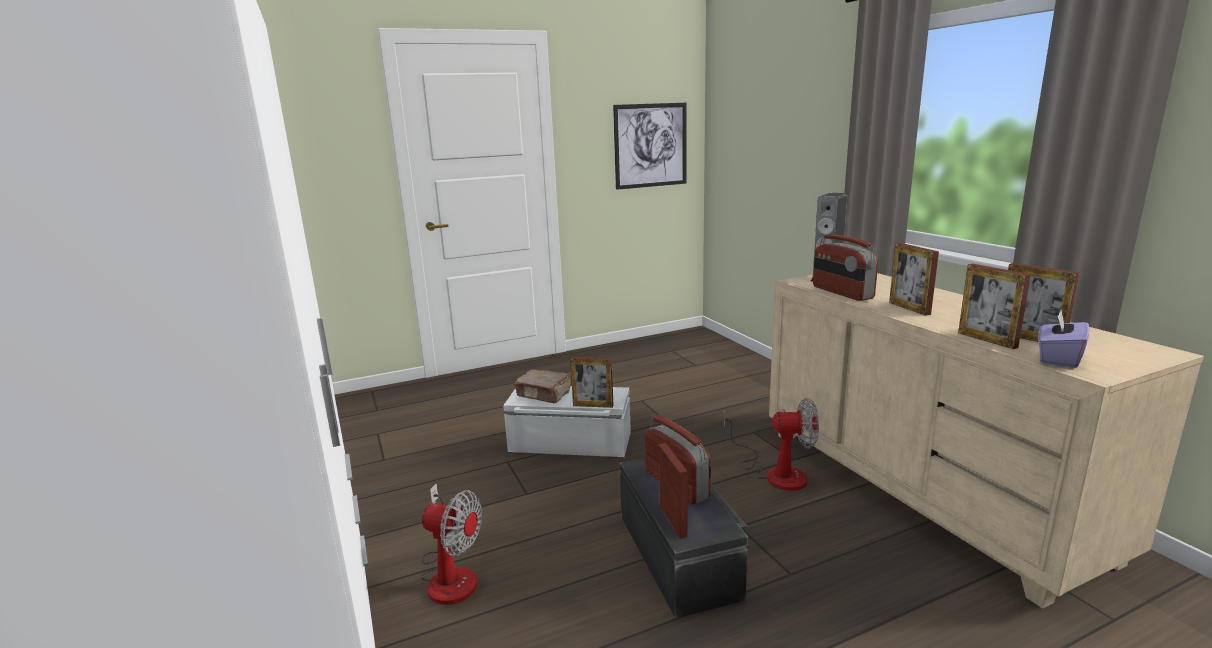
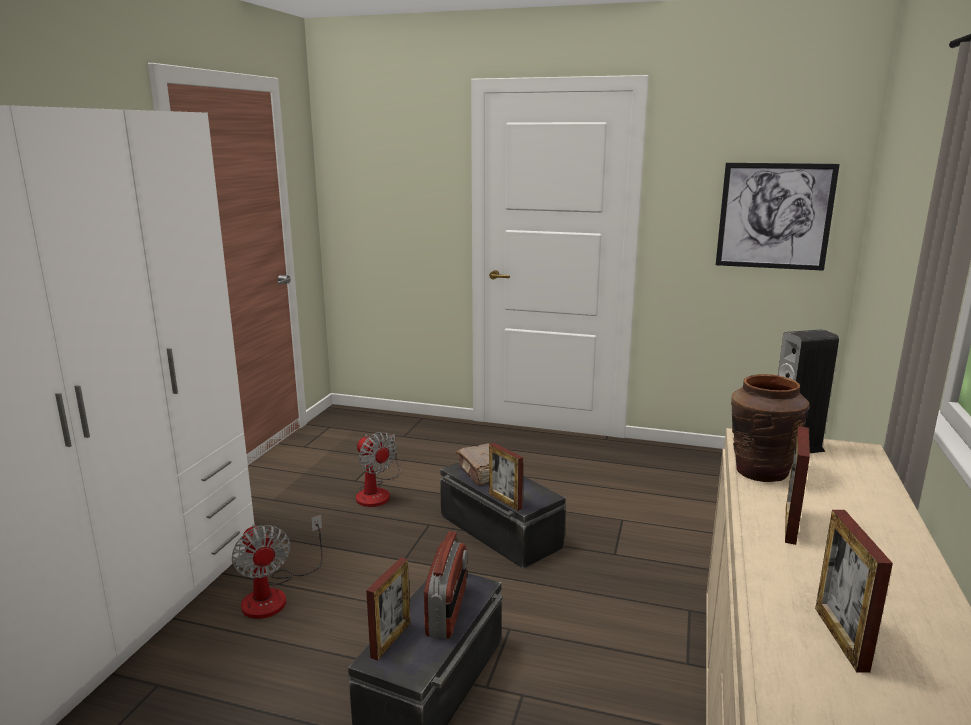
camera: 40 degrees right, 0 degrees up
(570, 442) = (498, 531): white storage box -> black storage box
(775, 473) = (643, 666): fan -> fan (377, 492)
(841, 293) = (760, 472): radio -> brown vase
(987, 340) = (772, 608): picture frame -> none
(1058, 358) = (797, 680): purple tissue box -> none

